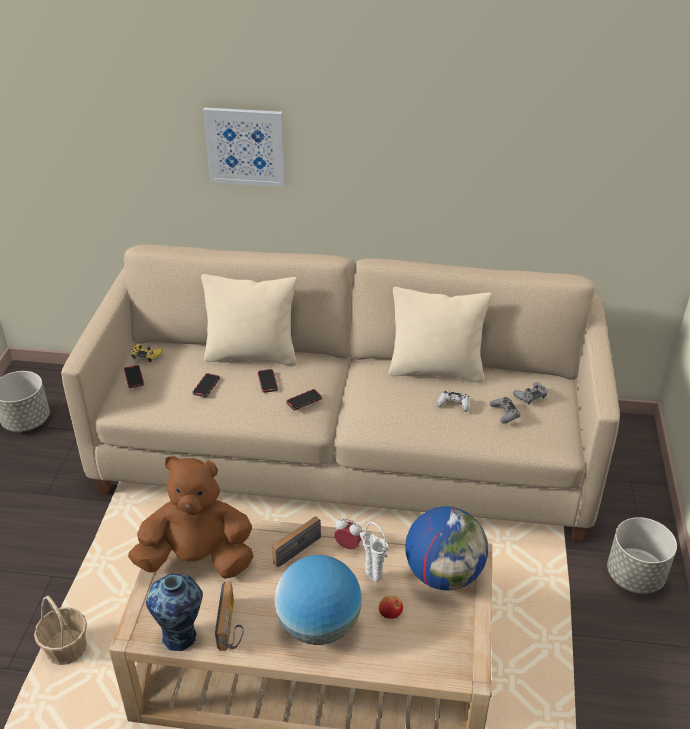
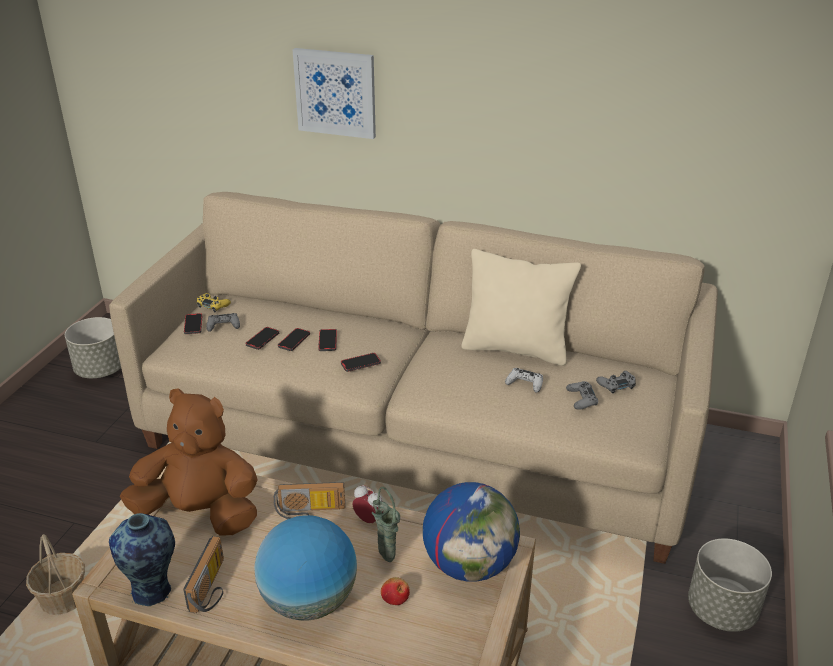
camera: 10 degrees right, 5 degrees down
(164, 376) = (223, 326): none -> grey game controller
(236, 384) = (294, 341): none -> phone
(252, 355) = (321, 315): beige pillow -> none
(295, 545) = (310, 512): radio -> radio turned 150 degrees counterclockwise
(371, 578) = (385, 558): white vase -> green vase

